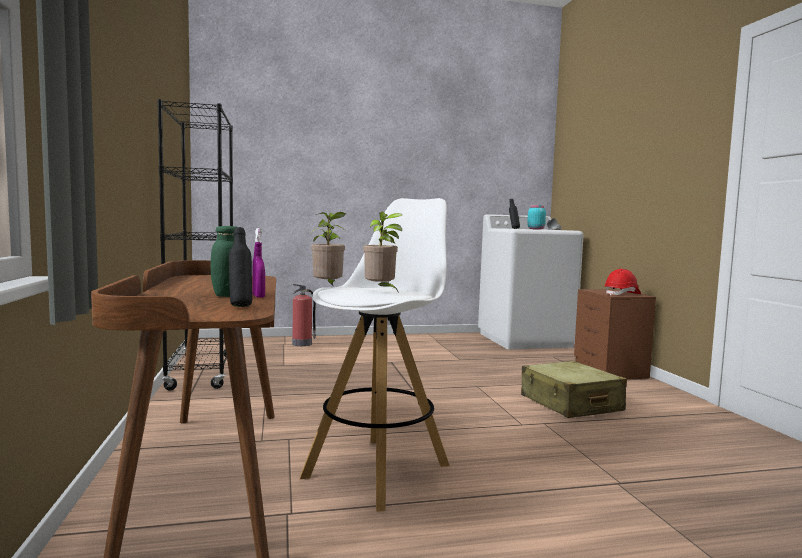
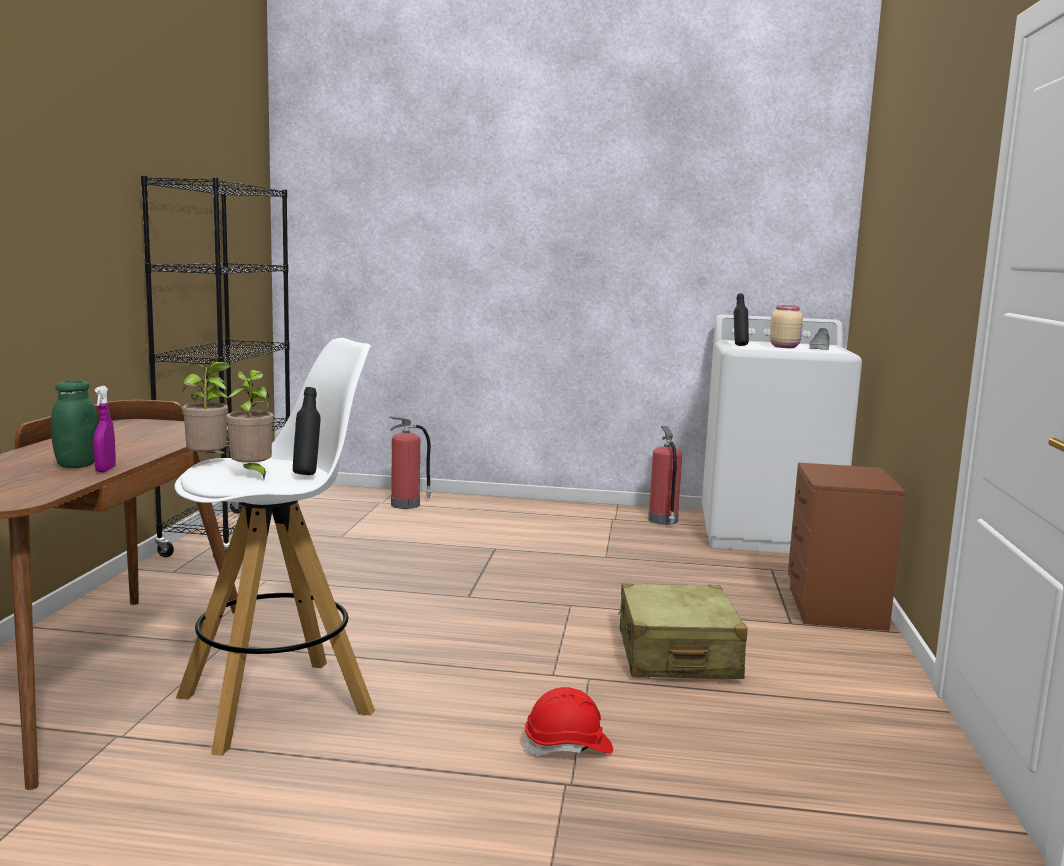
camera: 20 degrees right, 5 degrees up
(240, 306) = (42, 486): black bottle -> black bottle (307, 474)
(464, 339) = (663, 521): none -> fire extinguisher
(536, 229) = (784, 347): turquoise jar -> beige jar
(622, 294) = (849, 481): red hard hat -> red hard hat (568, 747)

